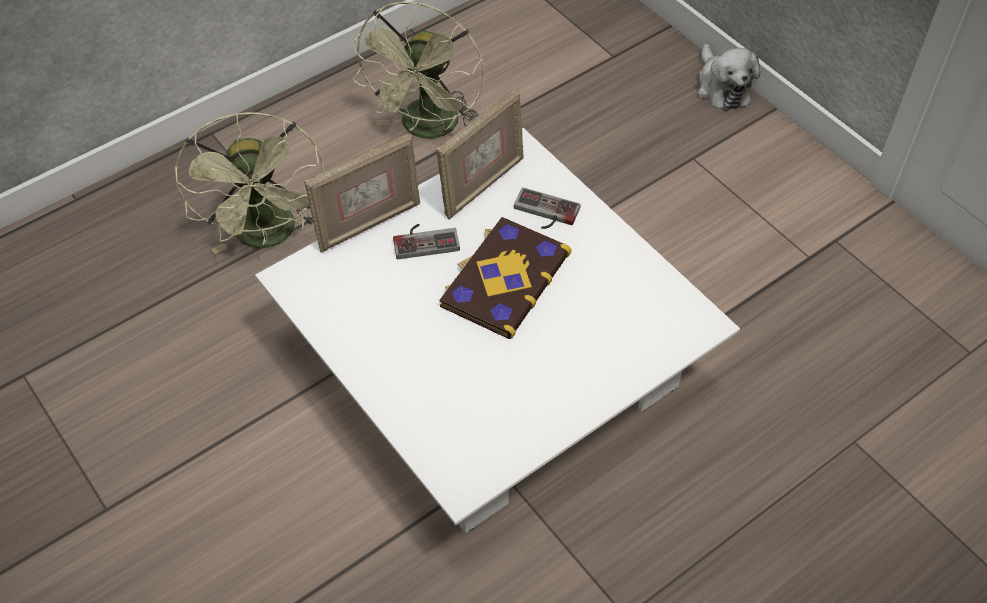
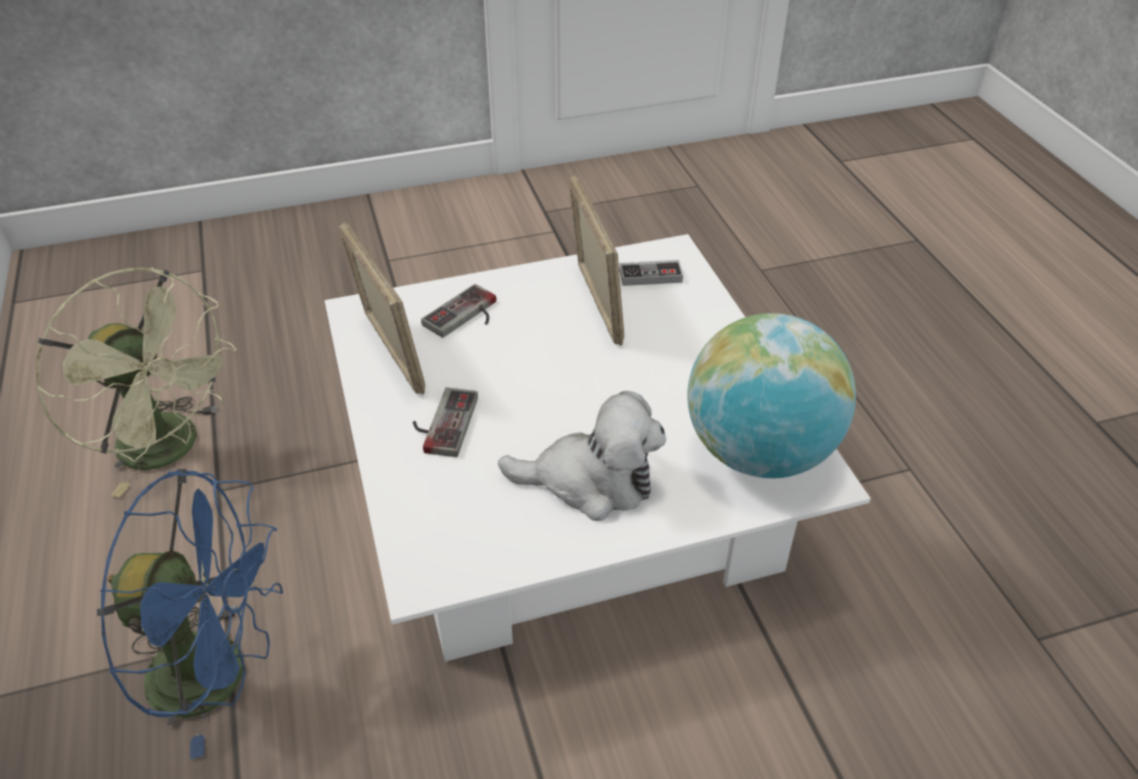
camera: 70 degrees left, 10 degrees down
(269, 237) = (220, 673): green fan -> blue fan
(368, 224) = (380, 471): picture frame -> picture frame (595, 304)
(475, 438) = (759, 452): none -> globe
(504, 279) = (542, 371): book -> none
(659, 316) = (650, 276): none -> game controller
(722, 87) = (313, 215): plush toy -> plush toy (591, 481)

